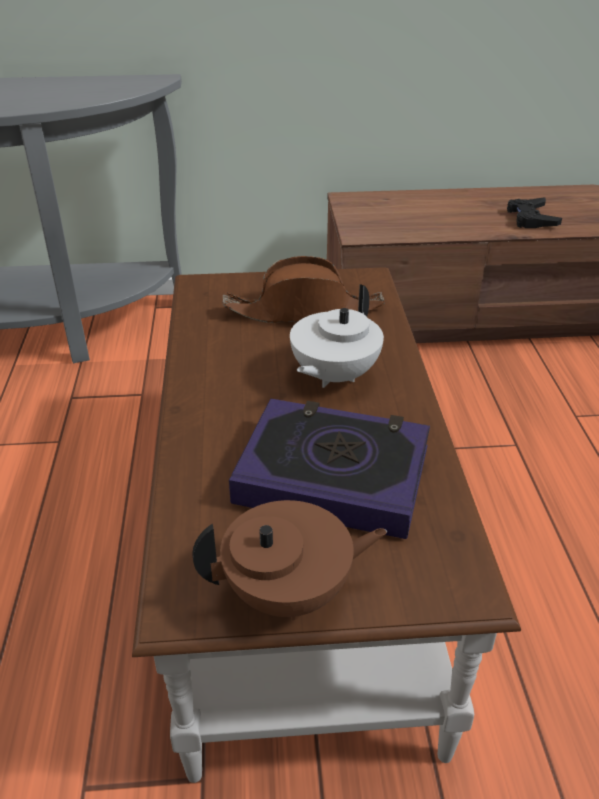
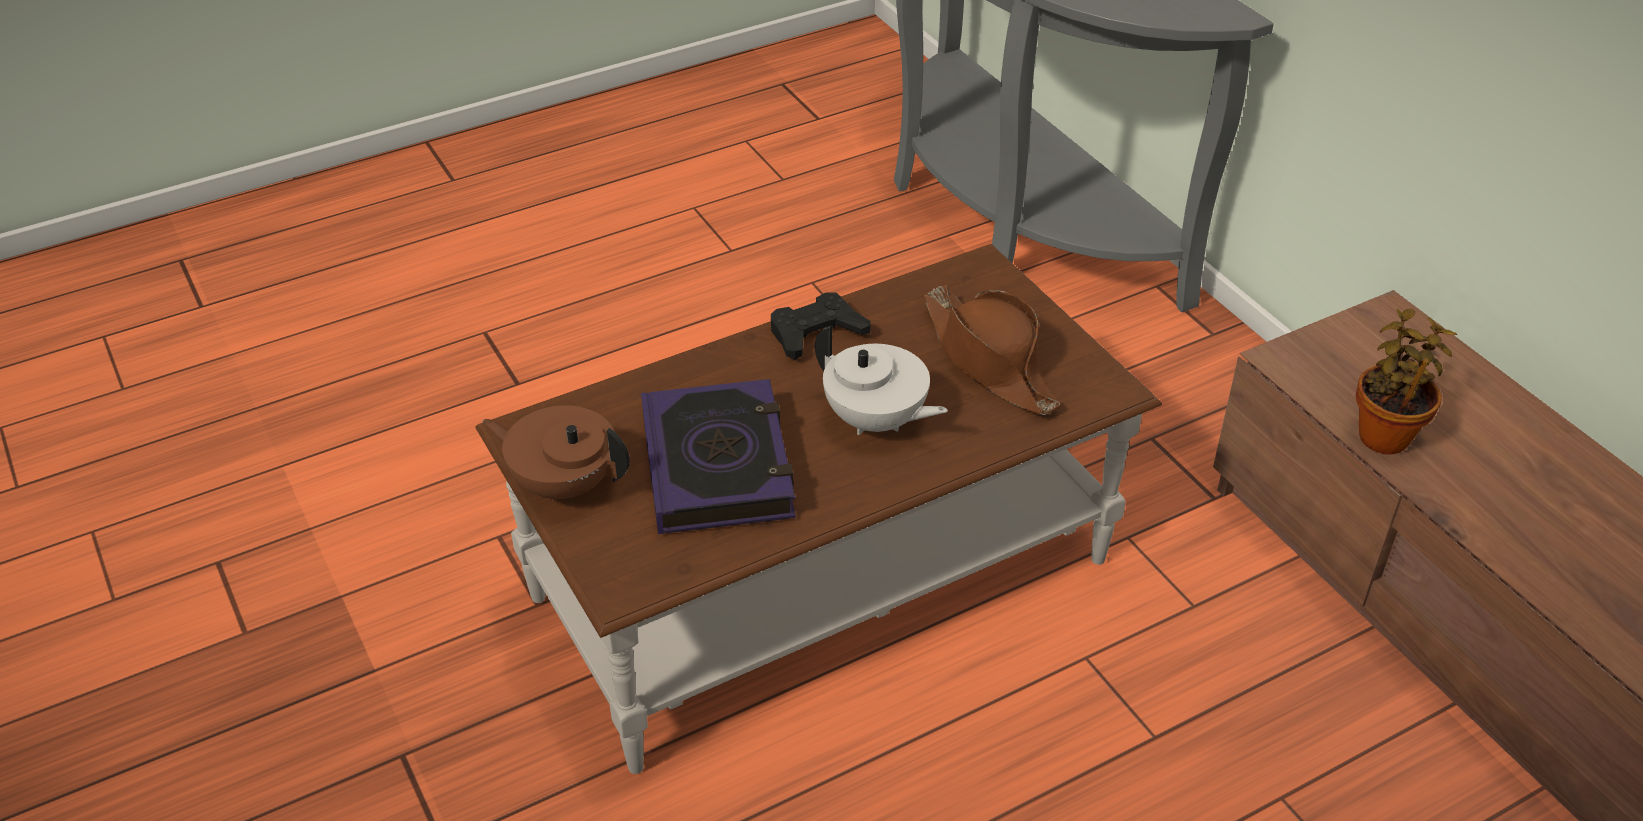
camera: 65 degrees right, 5 degrees up
(290, 593) = (564, 483): brown teapot -> brown teapot turned 150 degrees clockwise
(333, 376) = (876, 421): white teapot -> white teapot turned 150 degrees counterclockwise
(440, 229) = (1385, 434): none -> potted plant
(531, 218) = (1534, 527): black game controller -> black game controller (816, 333)

